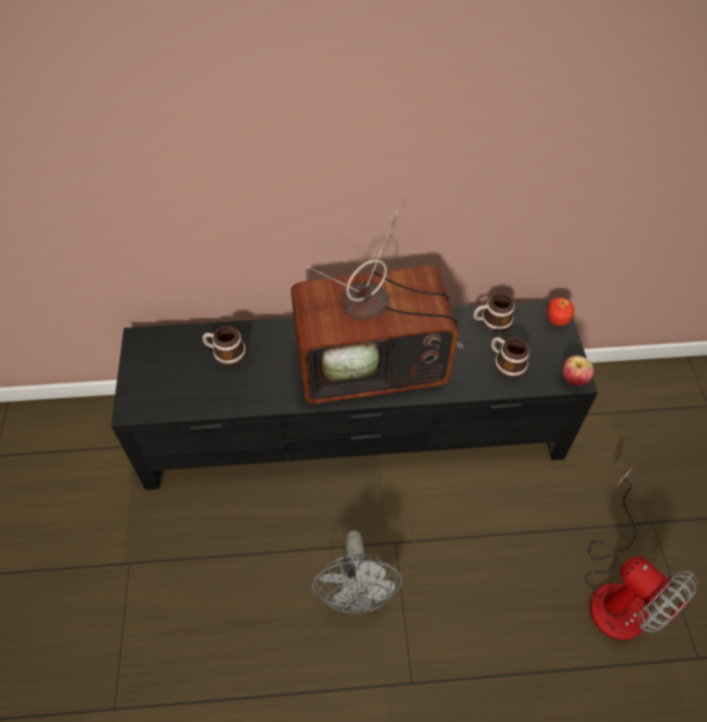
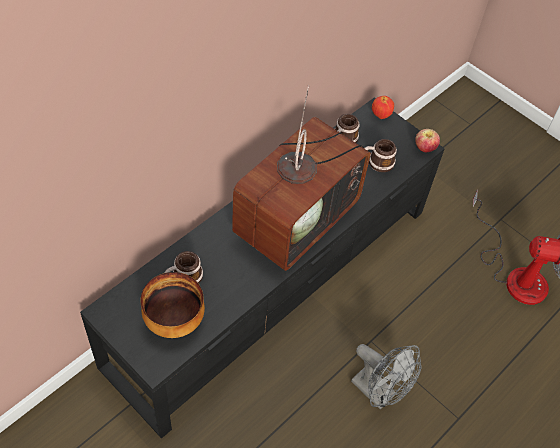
camera: 45 degrees left, 0 degrees up
(183, 382) = (174, 319): none -> bowl

